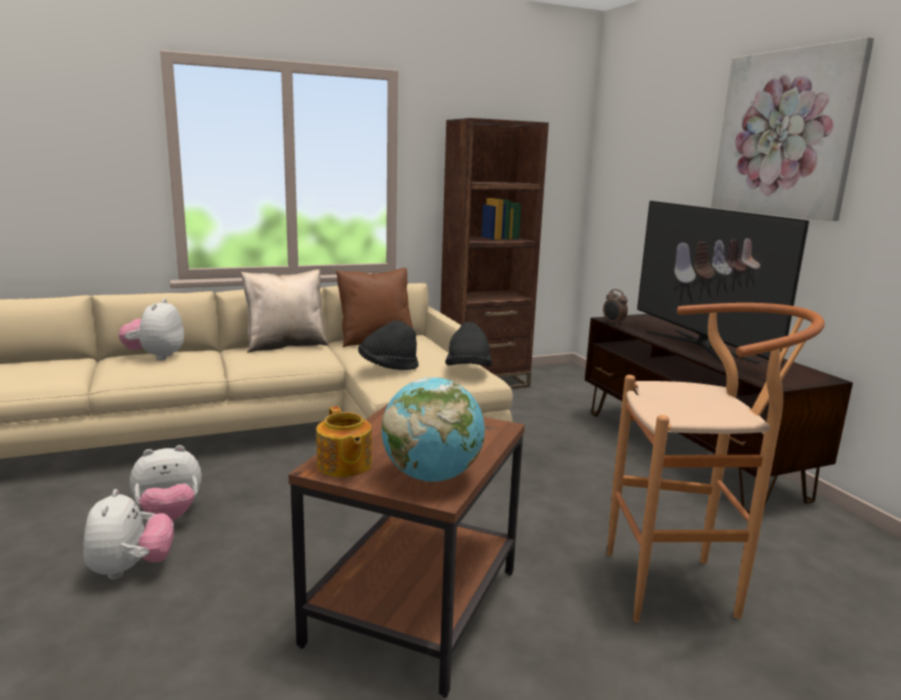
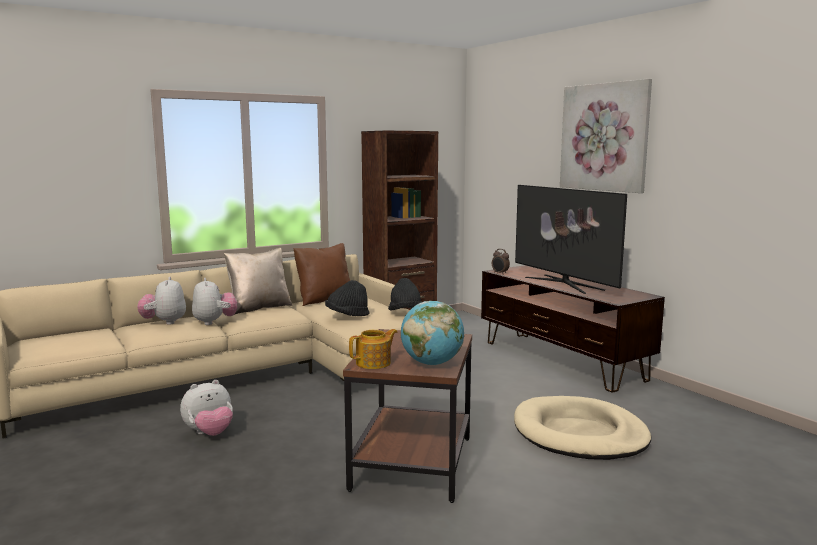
camera: 10 degrees left, 5 degrees down
(130, 569) = (203, 466): plush toy -> plush toy (214, 322)
(344, 465) = (374, 363): teapot -> teapot turned 90 degrees counterclockwise
(684, 587) = (579, 434): brown stool -> beige dog bed

